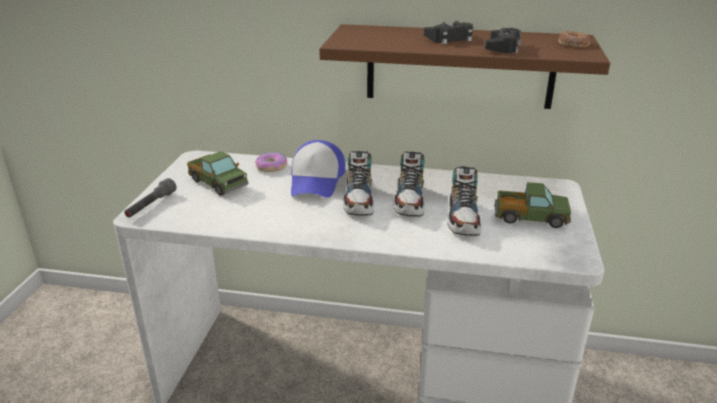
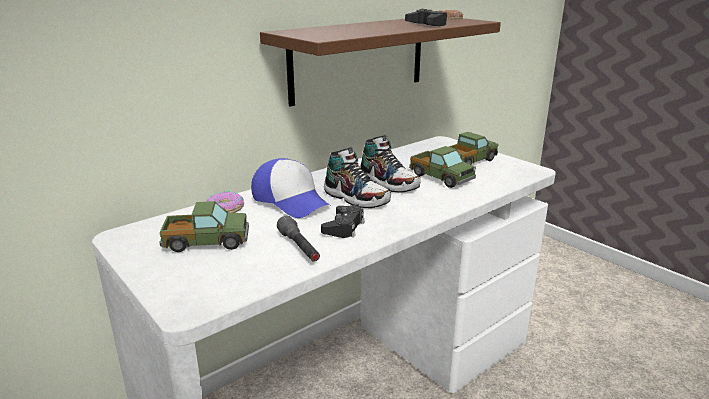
camera: 50 degrees left, 5 degrees down
(151, 205) = (179, 293): grey flashlight -> grey flashlight (299, 248)
(450, 39) = (379, 26): black game controller -> black game controller (344, 227)
(463, 219) = (441, 178): shoe -> toy truck

